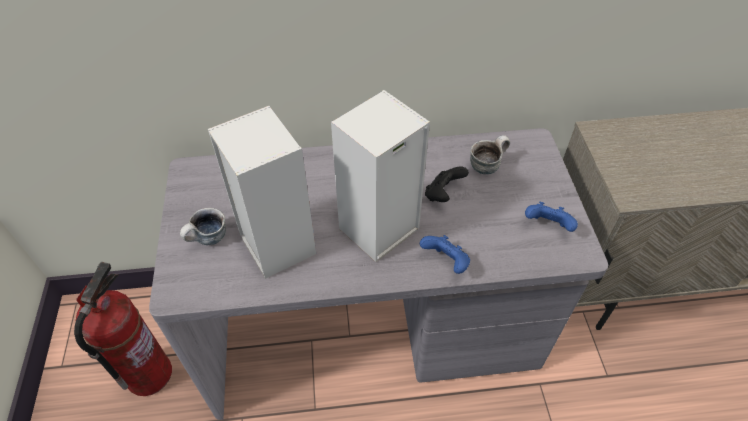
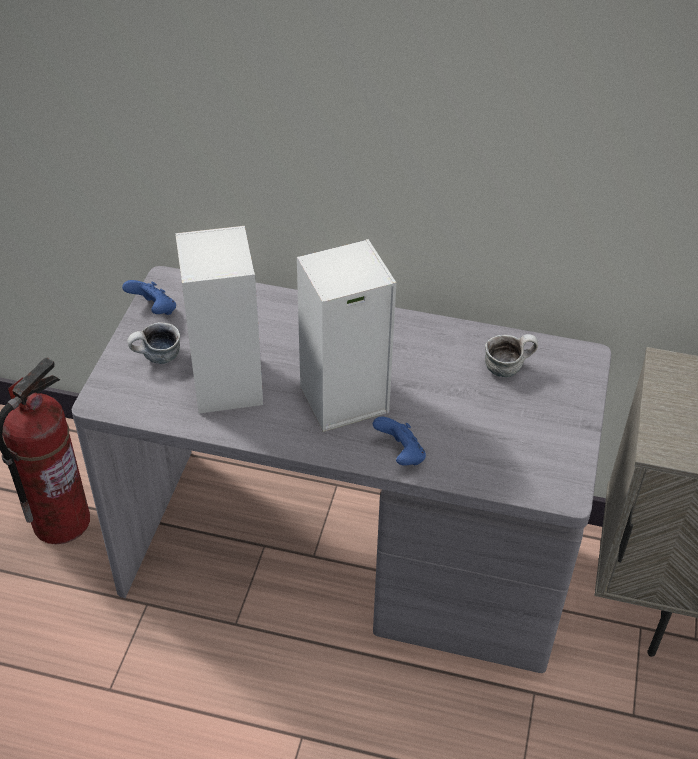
camera: 20 degrees right, 5 degrees down
(443, 194) = (437, 384): black game controller -> none
(547, 226) = (541, 452): blue game controller -> blue game controller (154, 310)

